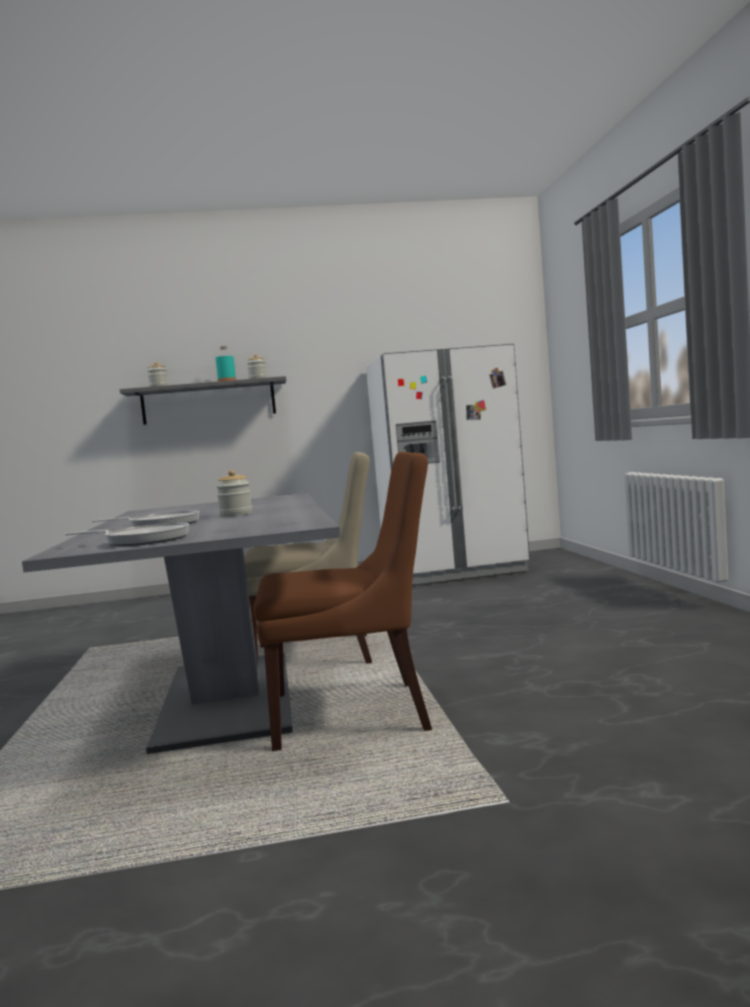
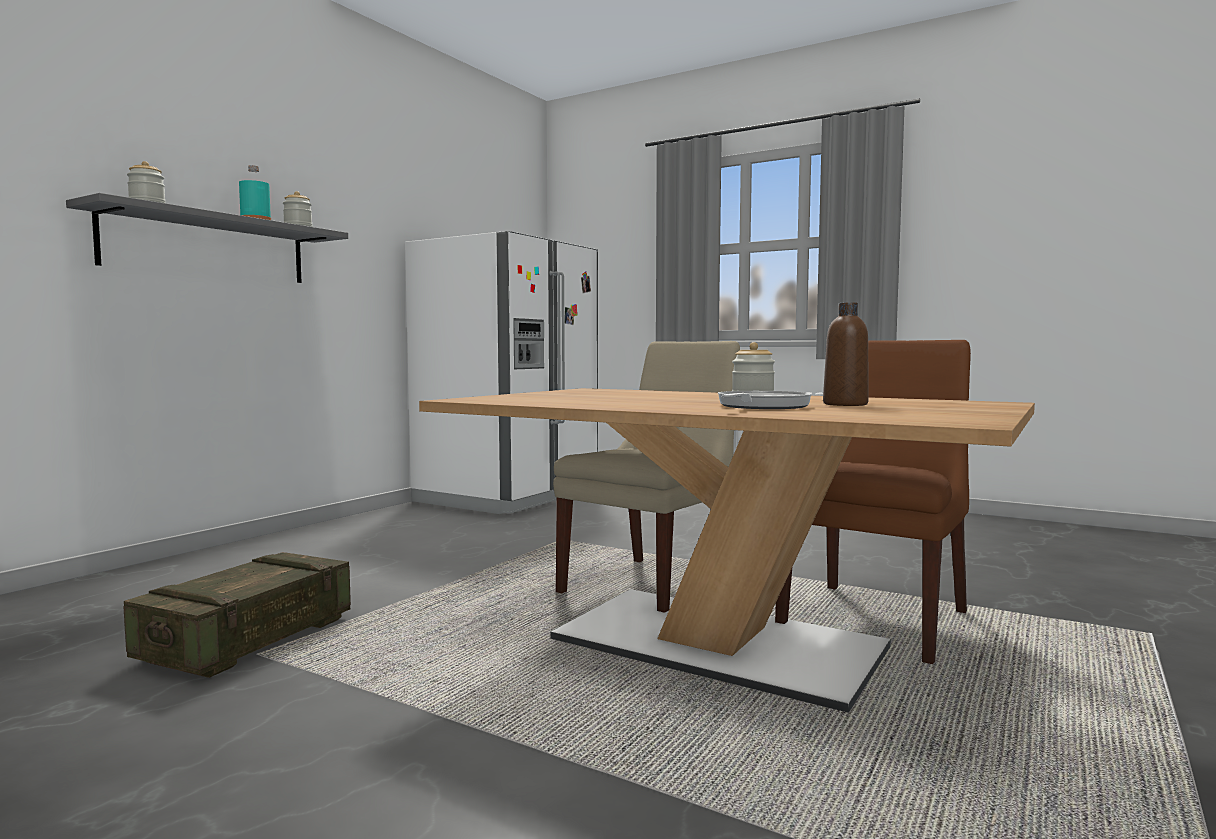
camera: 50 degrees left, 0 degrees up
(105, 640) = (249, 640): none -> crate
(143, 540) = (941, 413): frying pan -> none
(212, 524) = (845, 404): none -> brown bottle
(227, 698) = (718, 644): grey dining table -> brown dining table

